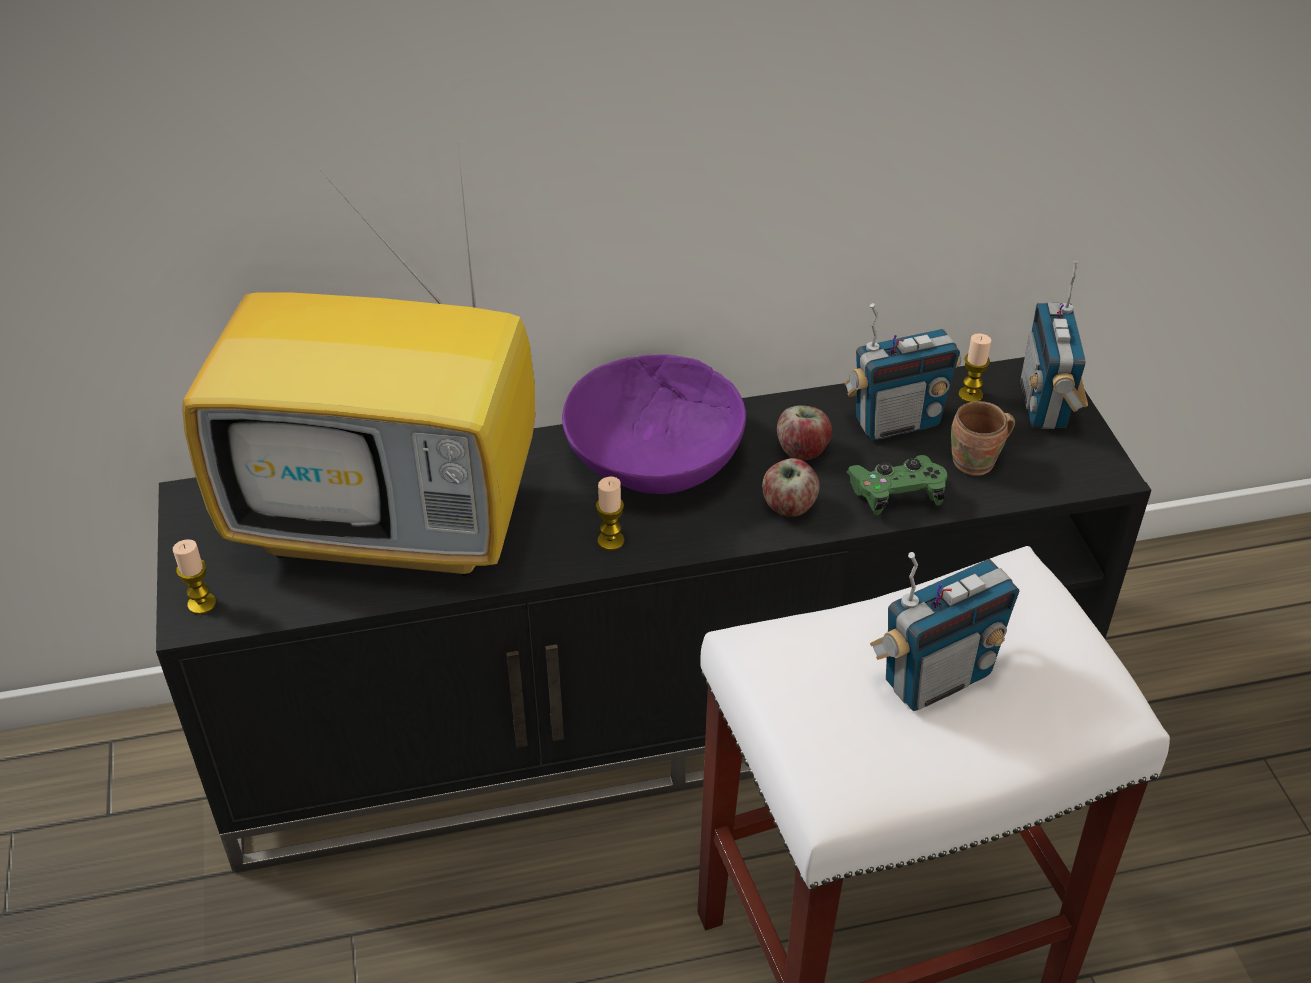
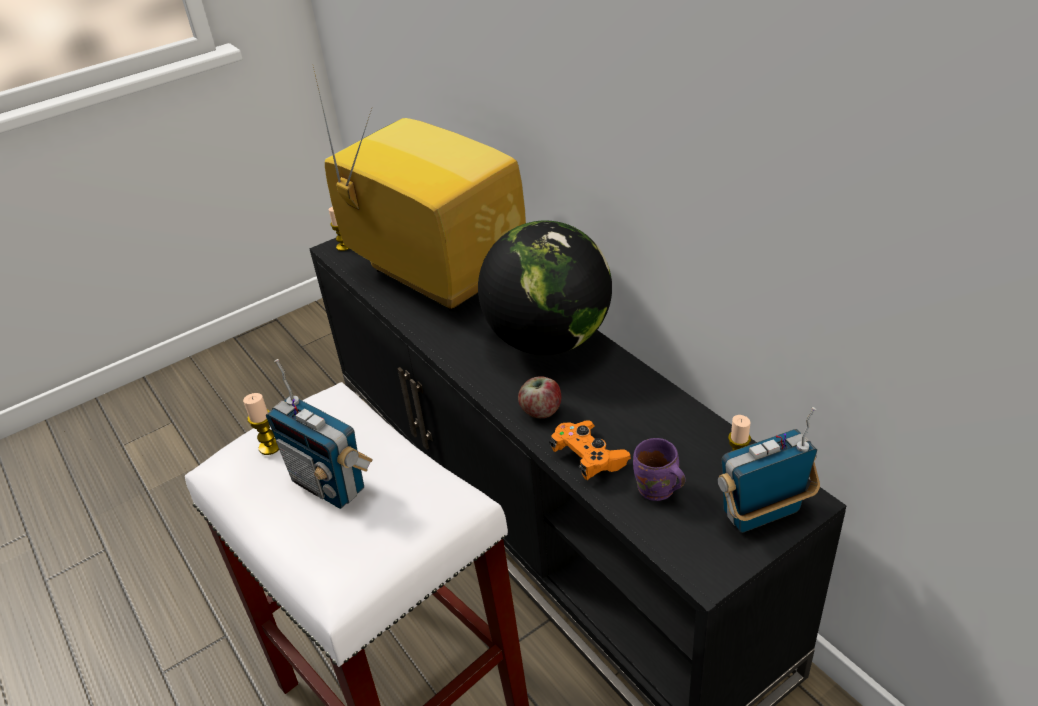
camera: 70 degrees right, 5 degrees down
(394, 521) = (432, 275): television -> television turned 150 degrees clockwise
(610, 541) = (462, 350): candle -> candle (270, 447)
(653, 456) = (548, 340): purple bowl -> globe
(802, 450) = (602, 399): apple -> none
(896, 422) = (669, 435): radio -> none
(896, 495) = (588, 458): green game controller -> orange game controller
(977, 463) = (656, 491): brown mug -> purple mug

